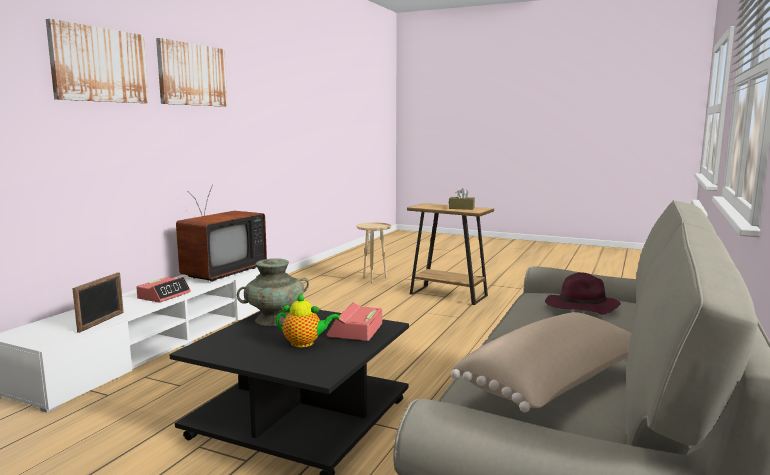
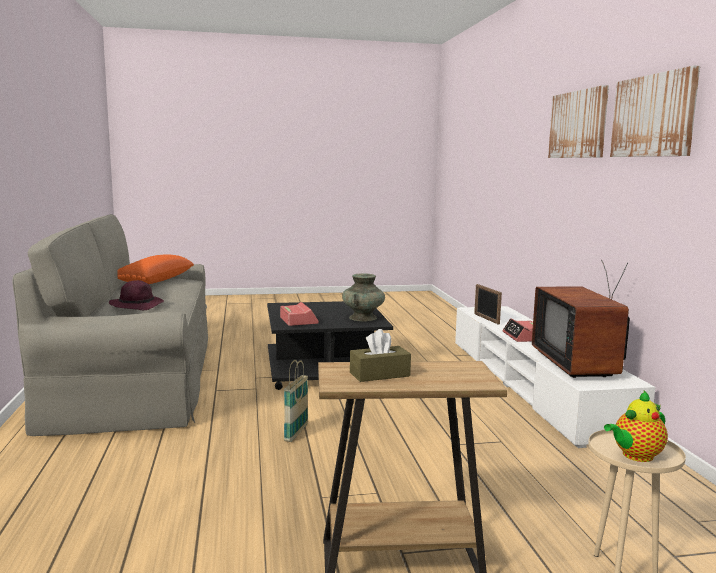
camera: 145 degrees right, 0 degrees up
(305, 343) = (314, 312): teapot -> teapot (635, 456)
(433, 351) = (296, 433): none -> basket
(556, 384) = (154, 281): beige pillow -> orange pillow

